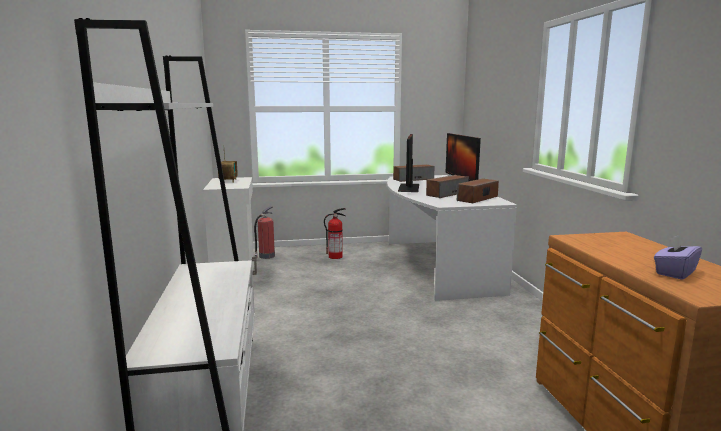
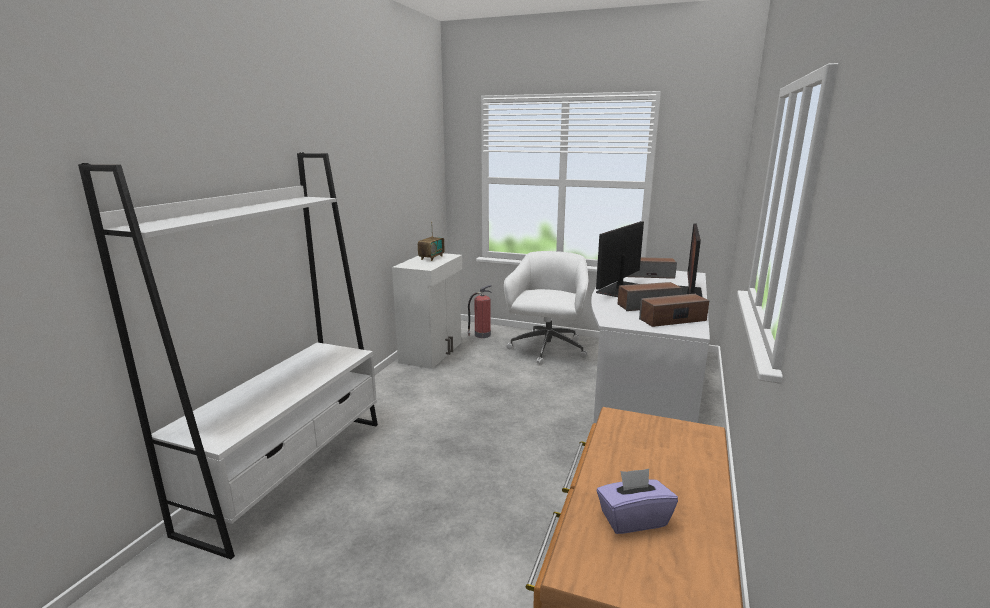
camera: 30 degrees right, 5 degrees up
(336, 256) = (547, 349): fire extinguisher -> white office chair

